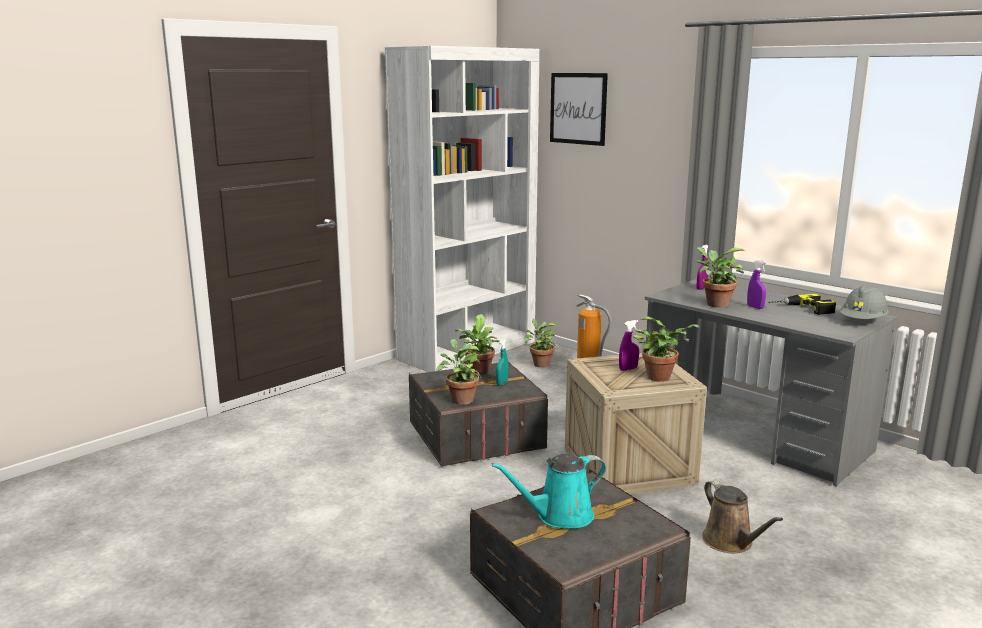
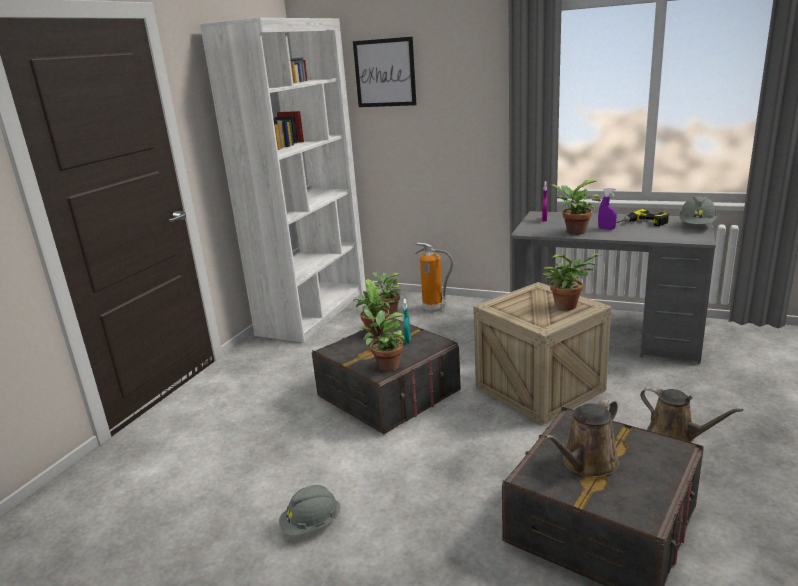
camera: 20 degrees left, 5 degrees up
(323, 517) = (311, 525): none -> grey hard hat
(559, 516) = (587, 464): turquoise watering can -> brown watering can
(628, 369) = (533, 304): purple spray bottle -> none

